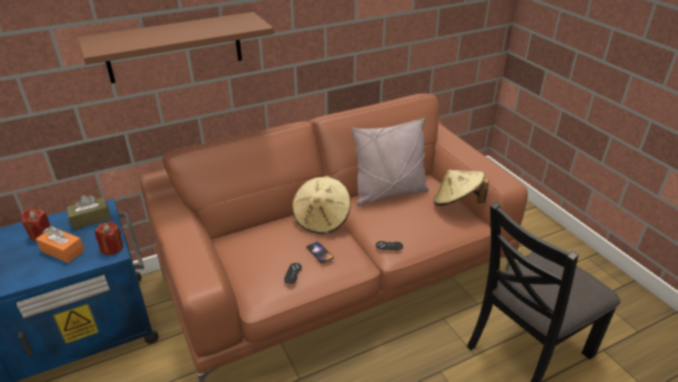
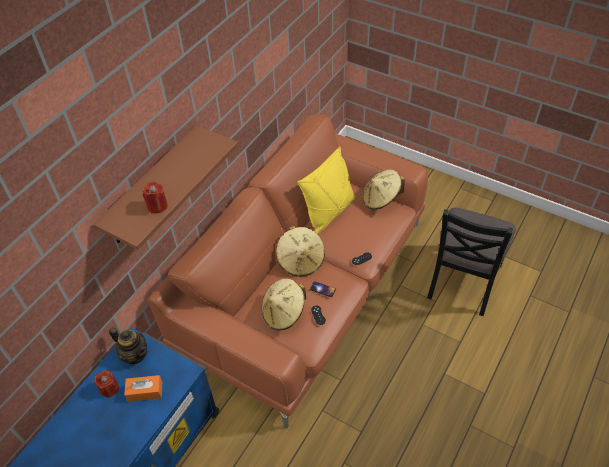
camera: 30 degrees left, 15 degrees up
(91, 219) = (135, 354): brown tissue box -> teapot
(112, 248) = (181, 368): red candle -> red candle (157, 206)
(261, 255) = (283, 313): none -> beige hat
(389, 193) = (329, 213): purple pillow -> yellow pillow

